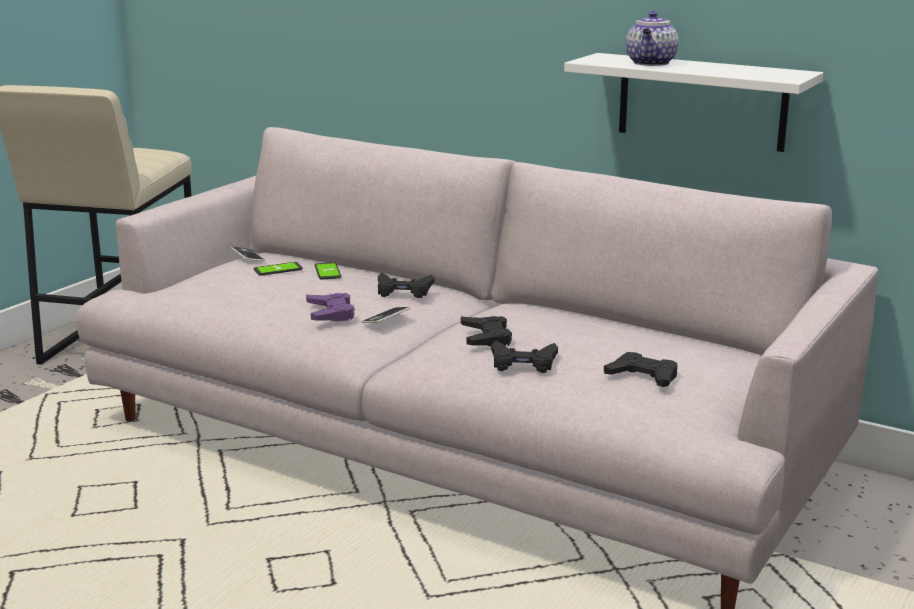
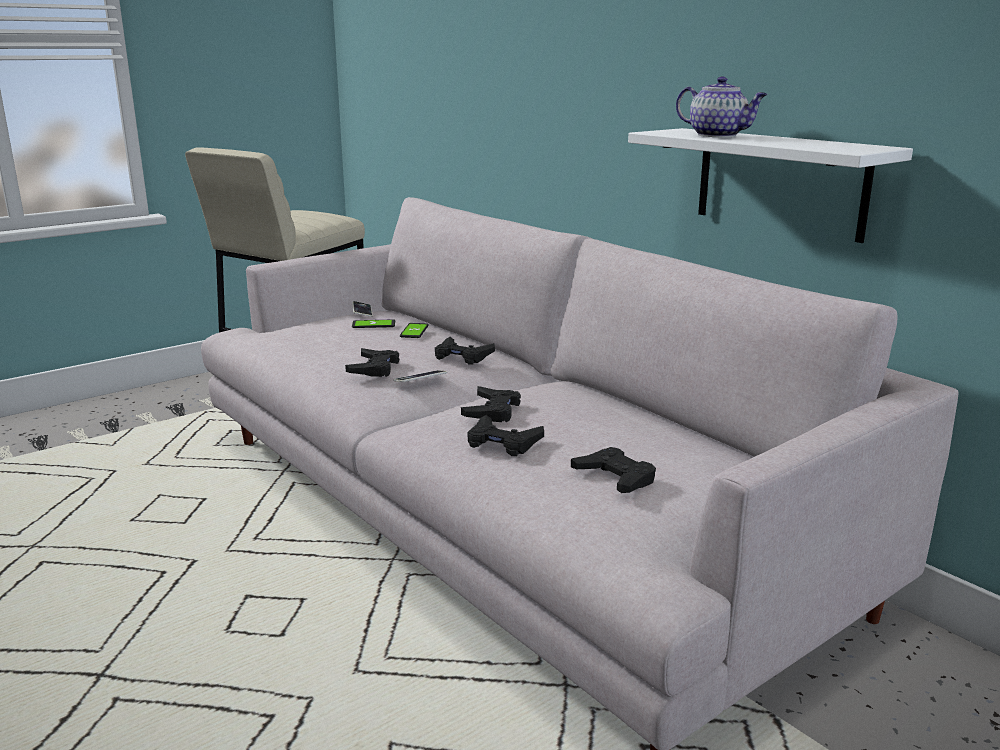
camera: 20 degrees right, 0 degrees up
(330, 313) = (374, 368): purple game controller -> black game controller
(651, 63) = (718, 135): teapot -> teapot turned 90 degrees counterclockwise

